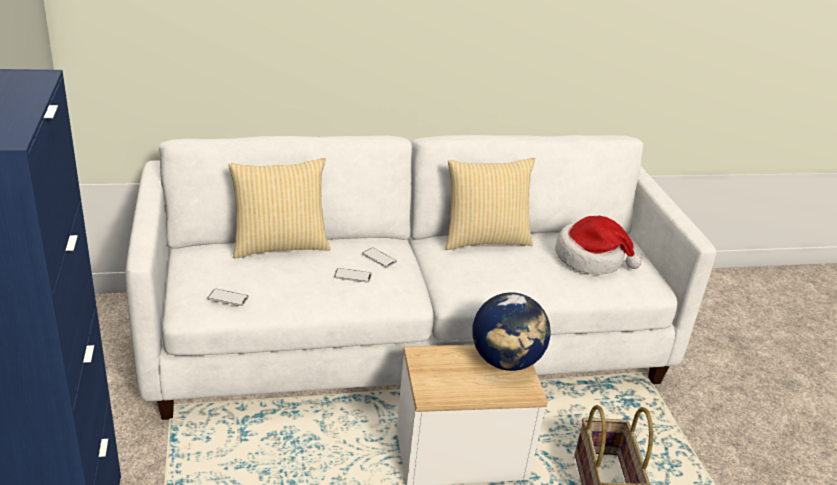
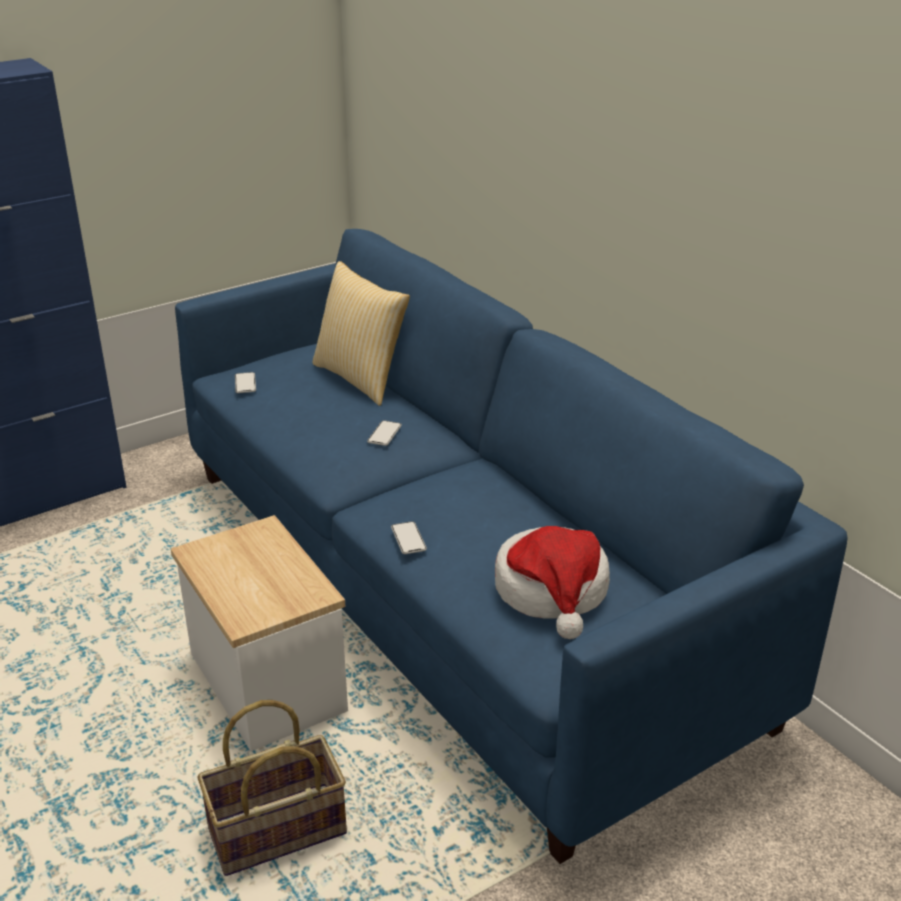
camera: 70 degrees right, 0 degrees up
(352, 276) = (331, 428): phone -> phone (408, 539)
(409, 340) = (451, 586): white sofa -> blue sofa
(484, 239) = (515, 496): pillow -> none
(506, 361) = (293, 591): globe -> none

